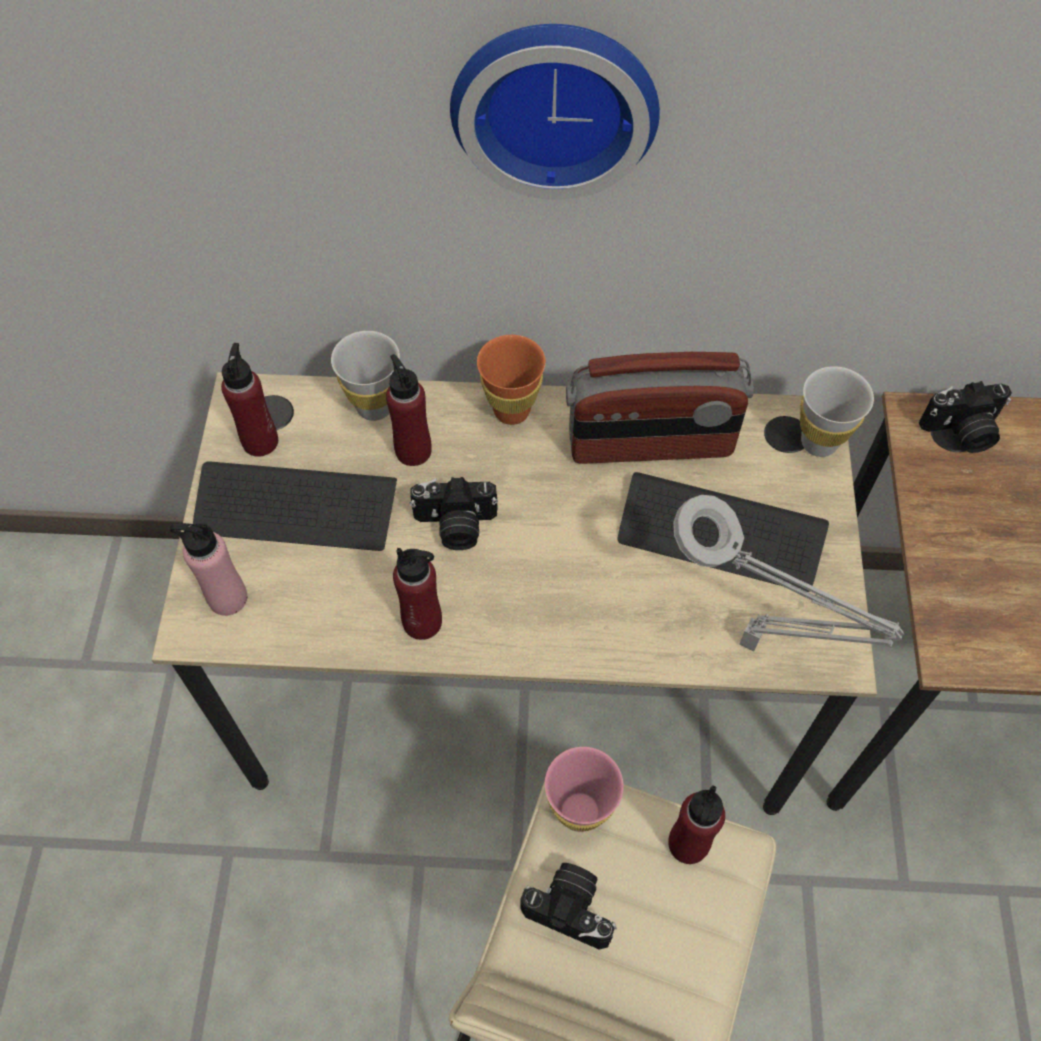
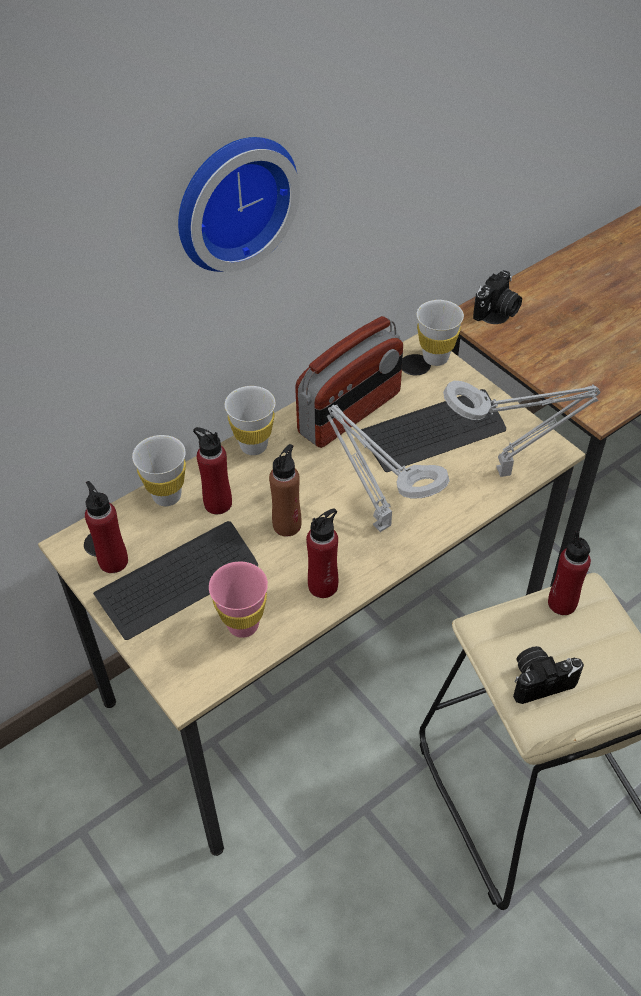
camera: 40 degrees left, 10 degrees down
(227, 598) = (189, 658): pink bottle -> none
(455, 526) = (287, 525): camera -> brown bottle
(511, 410) = (253, 446): orange cup -> white cup
(549, 595) = (378, 523): none -> grey table lamp
(579, 812) = (494, 631): pink cup -> pink cup (243, 625)

